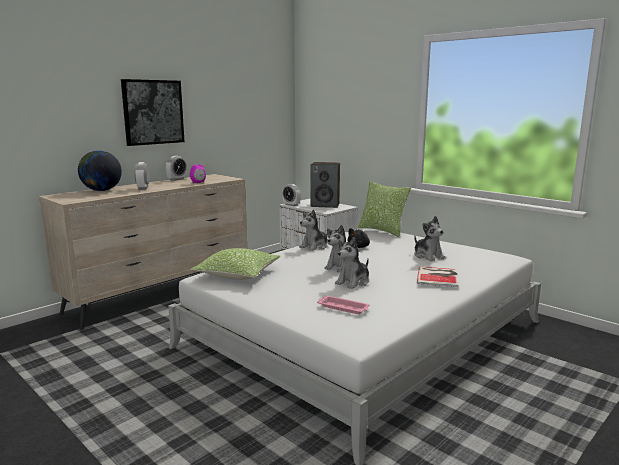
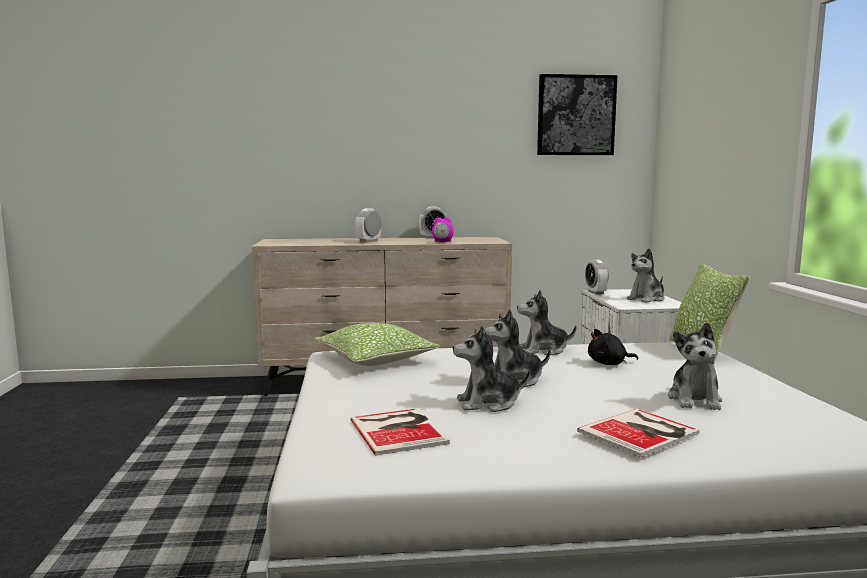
camera: 40 degrees right, 5 degrees down
(101, 190) = (326, 239): globe -> none
(153, 112) = (411, 150): picture -> picture (576, 115)
(325, 205) = (646, 299): speaker -> plush toy
(344, 308) = (399, 430): pink tray -> book

